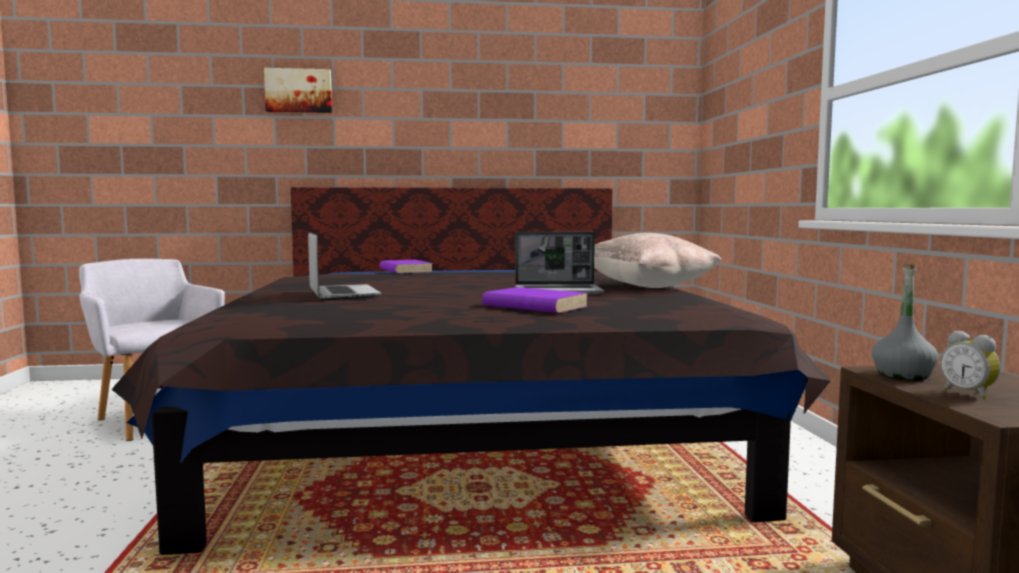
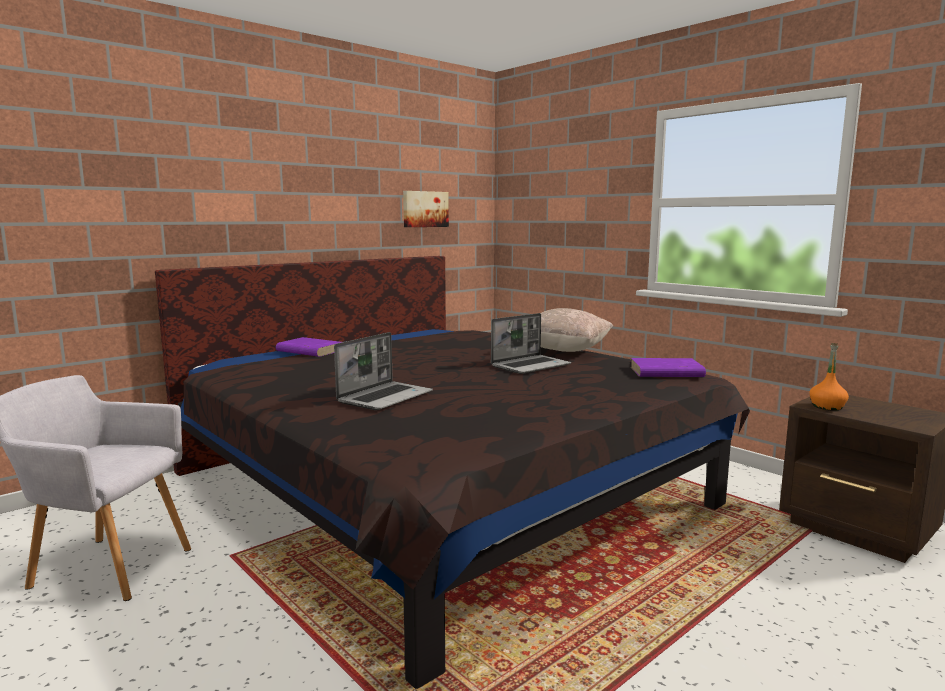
camera: 35 degrees left, 5 degrees up
(298, 91) = (152, 160): picture -> picture (425, 209)
(342, 294) = (385, 397): laptop -> laptop turned 90 degrees clockwise
(534, 306) = (575, 388): purple book -> purple book (665, 372)
(902, 375) = (827, 407): grey bottle -> orange bottle
(969, 394) = (877, 415): alarm clock -> none

